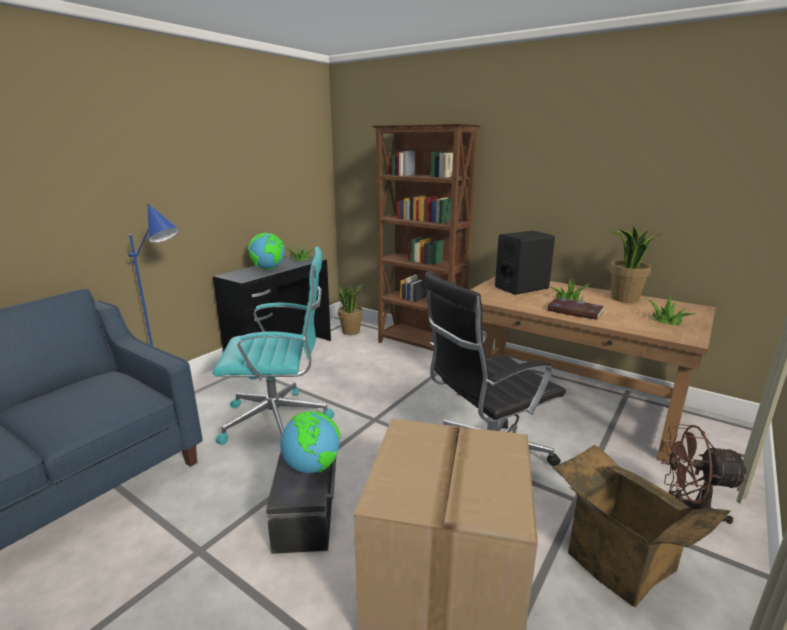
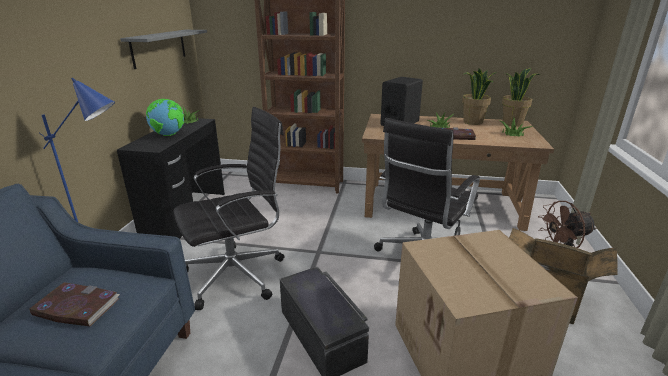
camera: 25 degrees left, 5 degrees up
(78, 401) = (76, 307): none -> book
(279, 421) = (238, 274): turquoise office chair -> black office chair
(284, 184) = (159, 48): none -> grey shelf
(312, 467) = (331, 301): globe -> none
(351, 331) = (236, 183): potted plant -> potted plant (512, 123)

